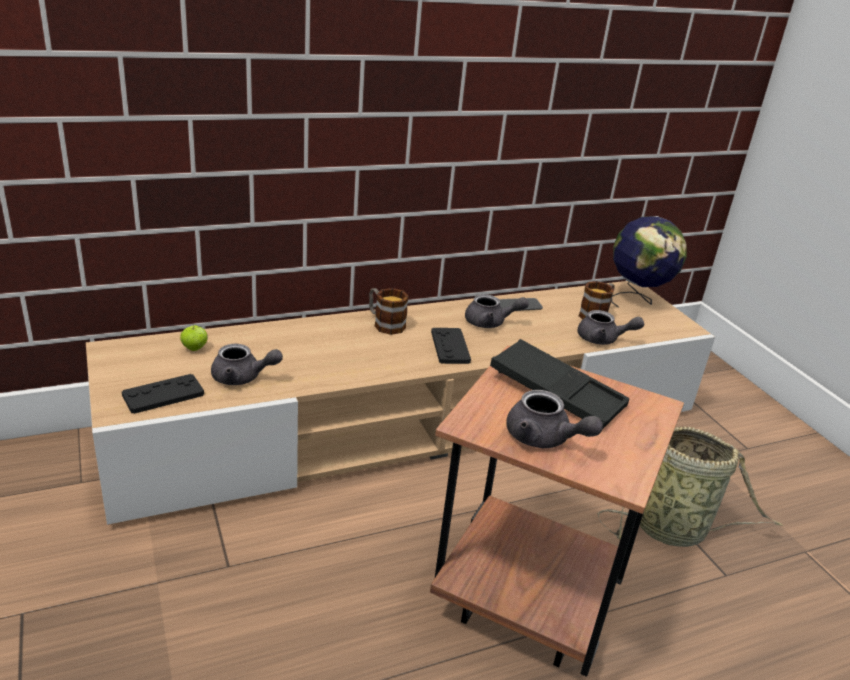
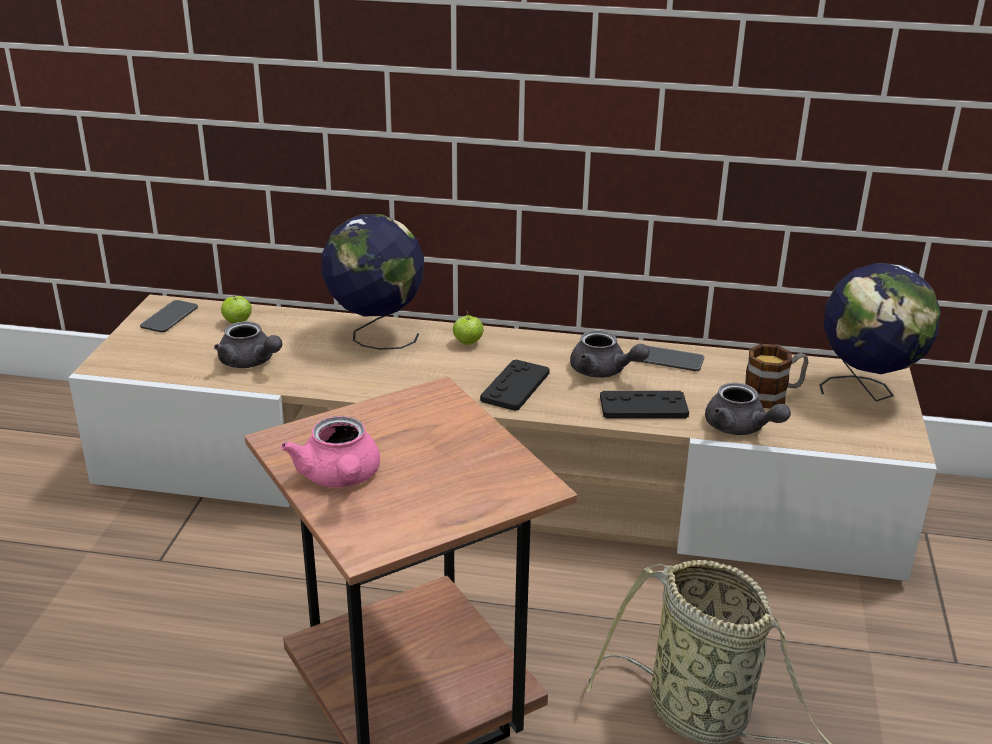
camera: 35 degrees right, 0 degrees up
(129, 358) = (169, 317): none -> phone
(163, 395) = (161, 360): black game controller -> black game controller (643, 407)
(314, 333) = (375, 335): none -> globe
(385, 323) = (468, 343): mug -> apple
(544, 439) = (340, 478): grey teapot -> pink teapot
(556, 392) = (428, 438): black tray -> none

